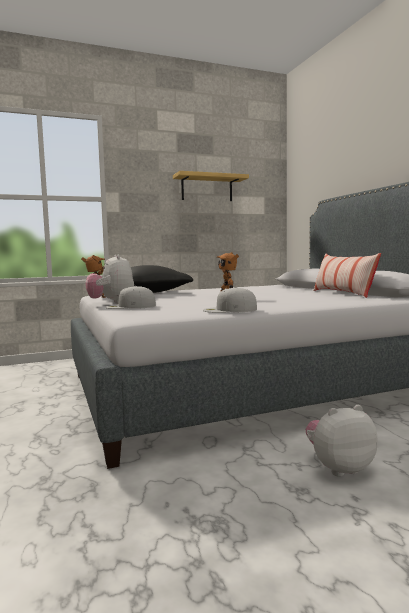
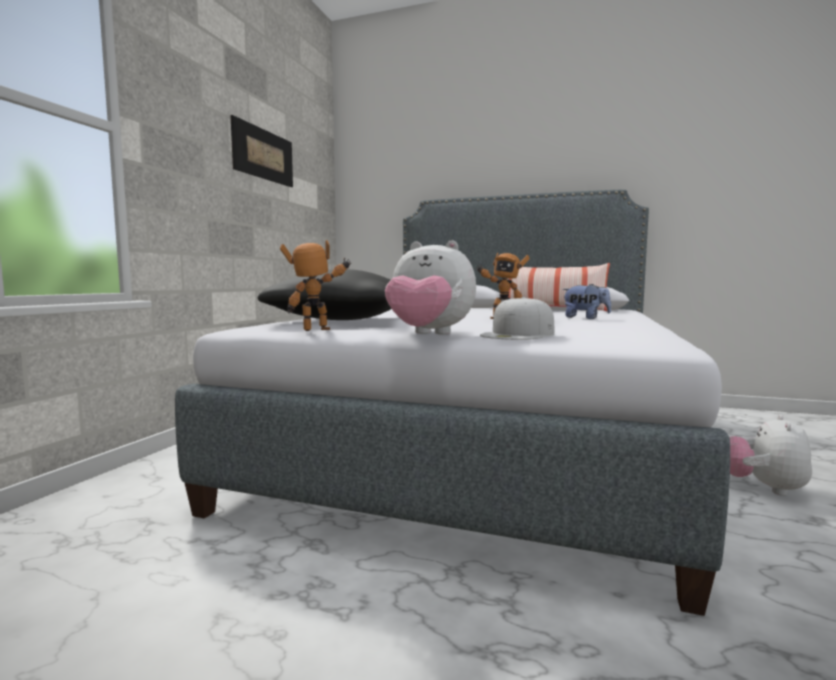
camera: 50 degrees left, 0 degrees up
(207, 188) = (263, 154): shelf -> picture
(229, 310) = (640, 327): white cap -> none
(277, 301) = (585, 318): none -> plush toy

